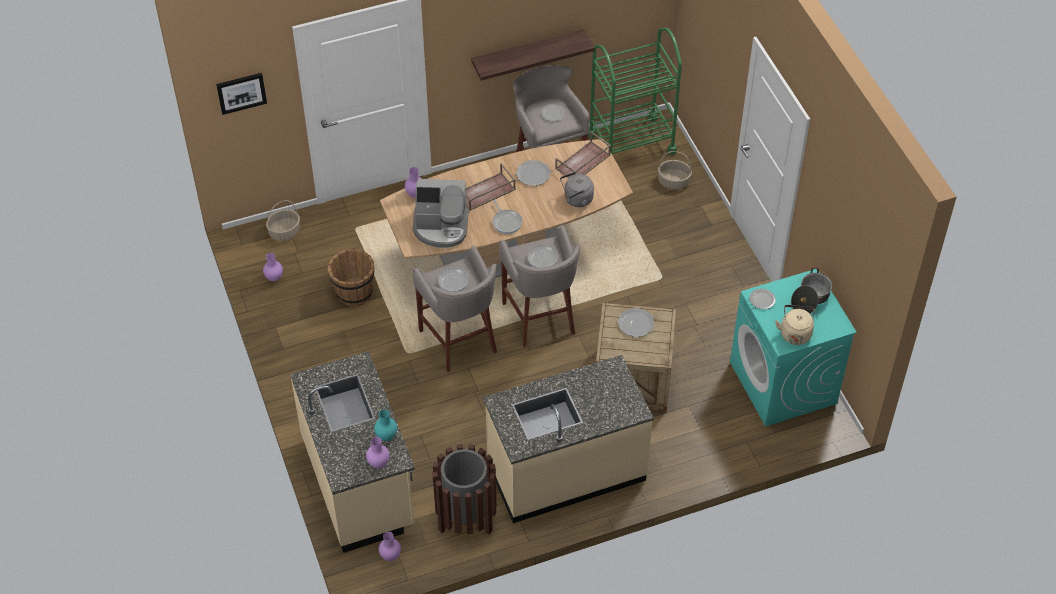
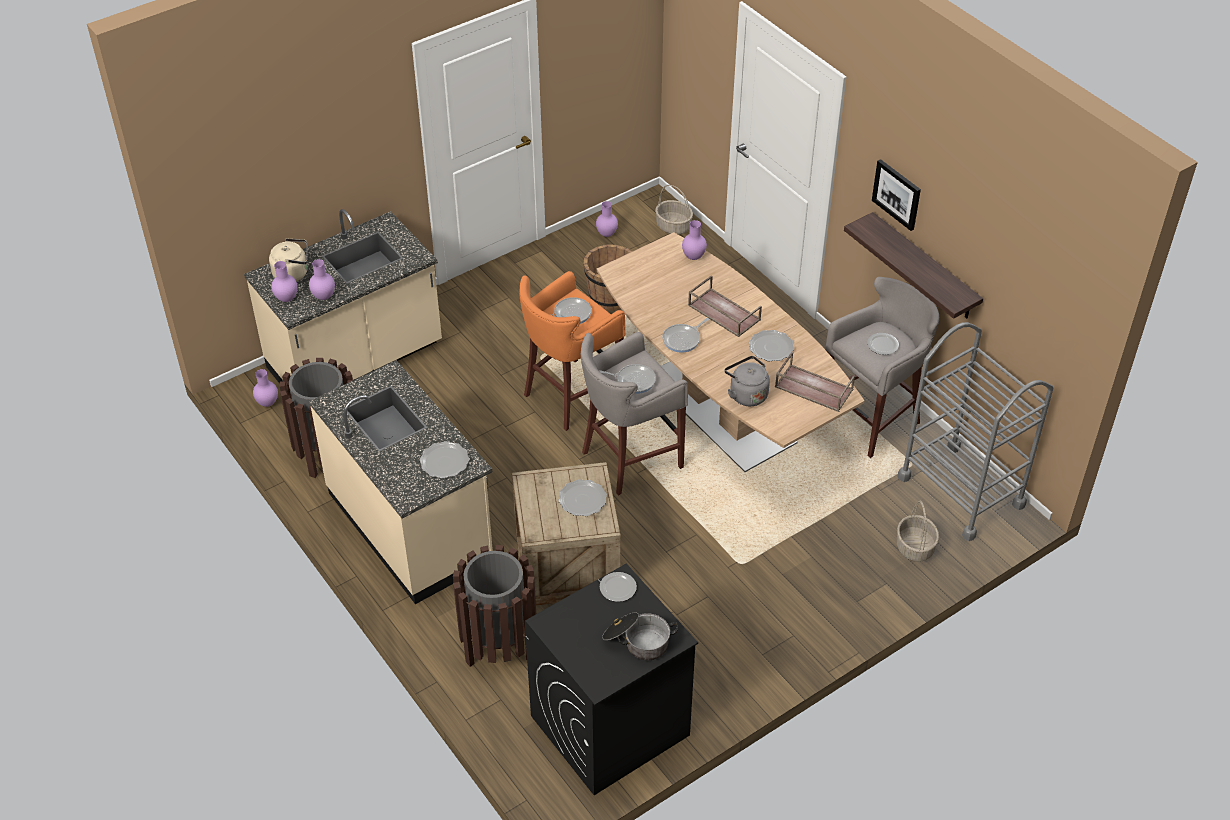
camera: 75 degrees right, 5 degrees down
(241, 92) = (692, 38): picture -> picture (897, 194)
(386, 436) = (323, 296): turquoise vase -> purple vase
(441, 227) = (651, 288): coffee machine -> none
(460, 342) = (570, 396): grey stool -> orange stool
(607, 382) = (444, 462): none -> plate
(631, 143) = (961, 491): green cart -> grey cart
(697, 434) = (499, 644): none -> brown trash can
(783, 383) = (609, 726): turquoise washing machine -> black washing machine
(795, 333) = (570, 633): beige kettle -> beige kettle (293, 273)

